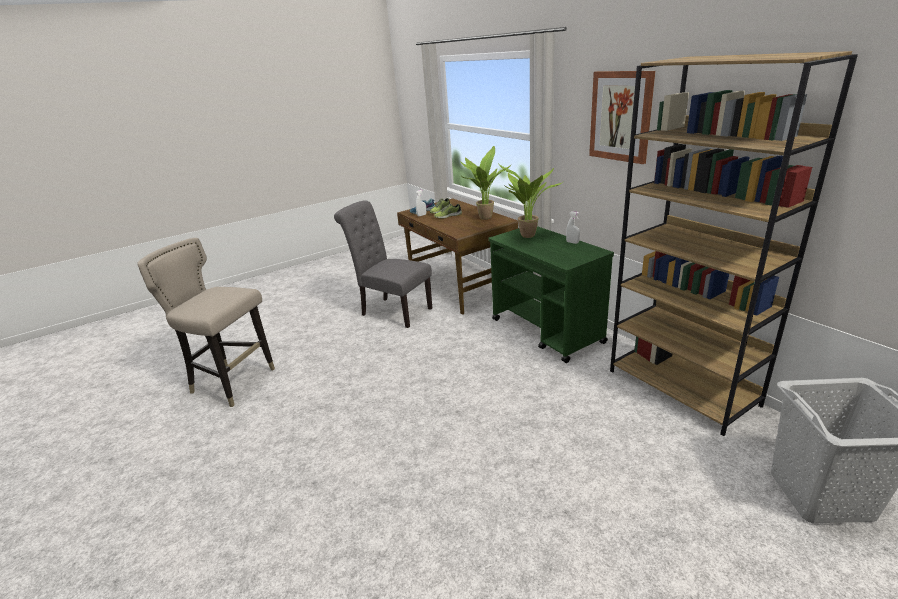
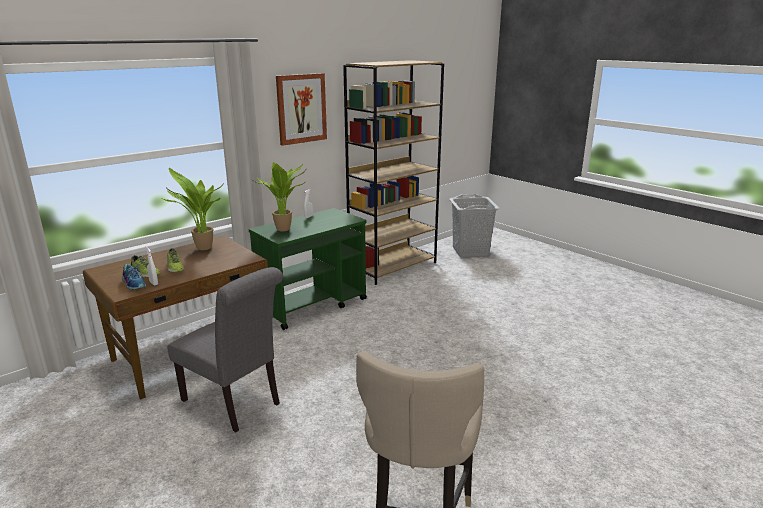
camera: 100 degrees left, 5 degrees down
(392, 311) = (235, 403): grey chair -> grey chair turned 75 degrees counterclockwise

